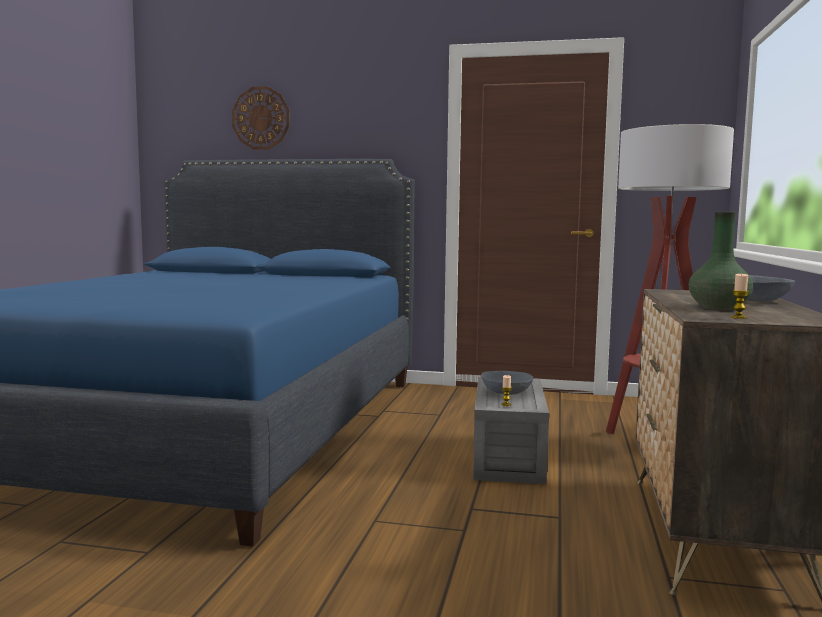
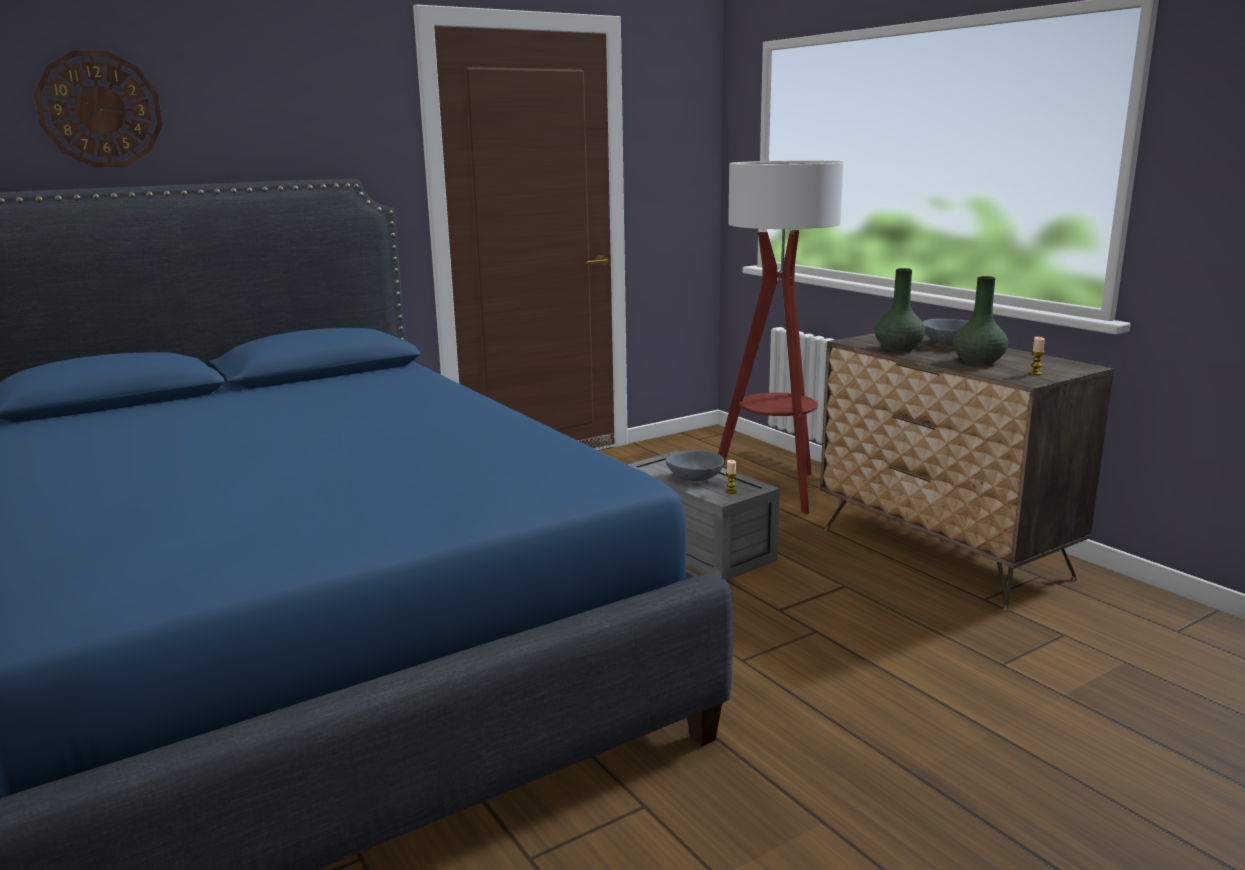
camera: 45 degrees left, 10 degrees up
(683, 296) = (899, 348): none -> green vase

